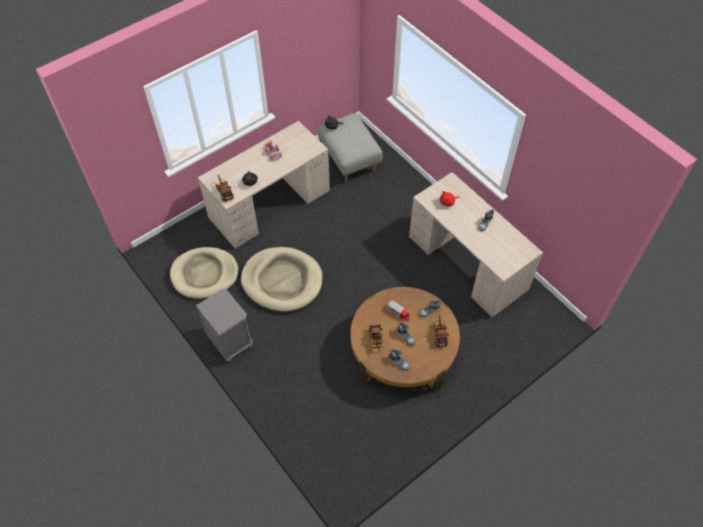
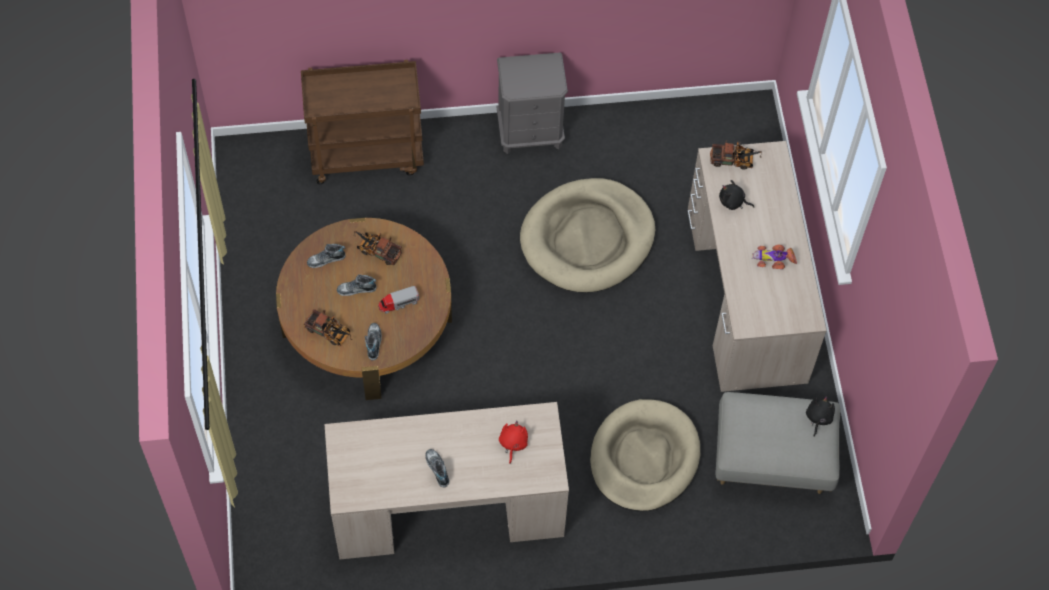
camera: 120 degrees right, 5 degrees up
(205, 274) = (664, 151): beige dog bed -> beige dog bed (644, 458)
(297, 417) = (367, 154): none -> brown cart

